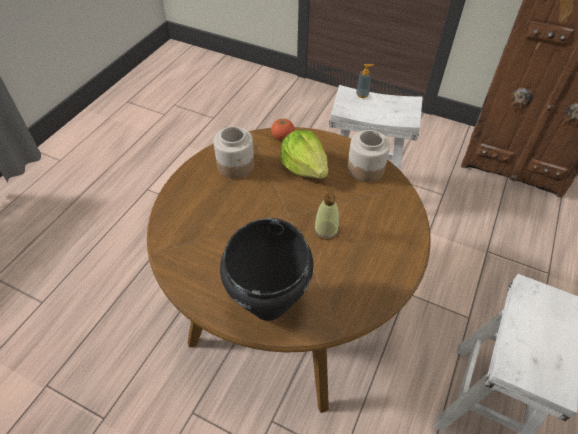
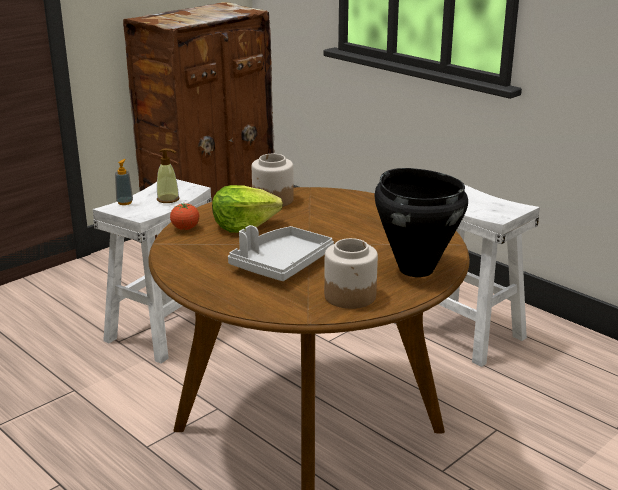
camera: 70 degrees left, 25 degrees down
(236, 165) = (207, 259): jar -> jar (350, 296)
(243, 209) = (281, 264): none -> grey tray
(326, 230) = (340, 230): soap dispenser -> soap dispenser (168, 199)

